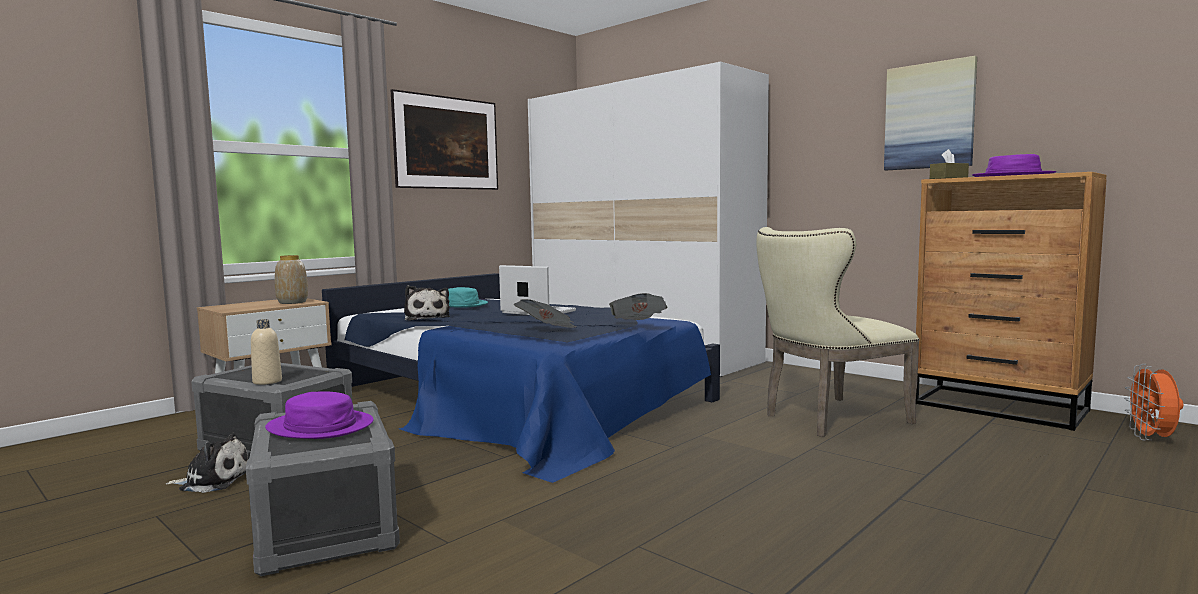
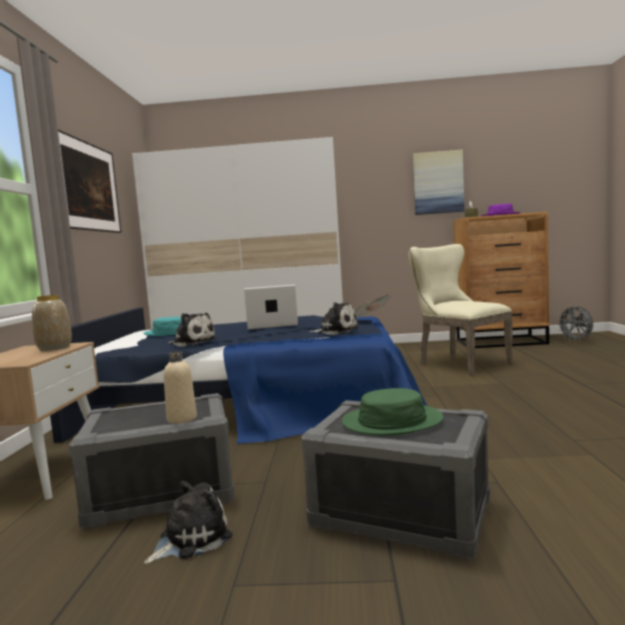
camera: 40 degrees left, 0 degrees up
(320, 426) = (392, 421): purple hat -> green hat
(547, 331) = (335, 332): newspaper -> plush toy
(828, 419) = (458, 363): beige chair -> beige chair turned 120 degrees clockwise
(1151, 439) = (576, 341): orange fan -> grey fan

